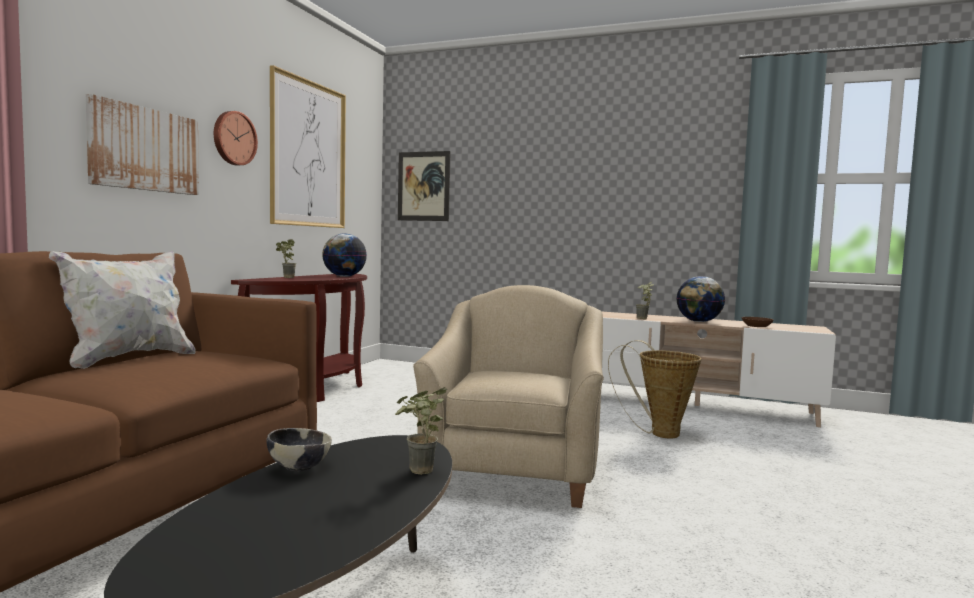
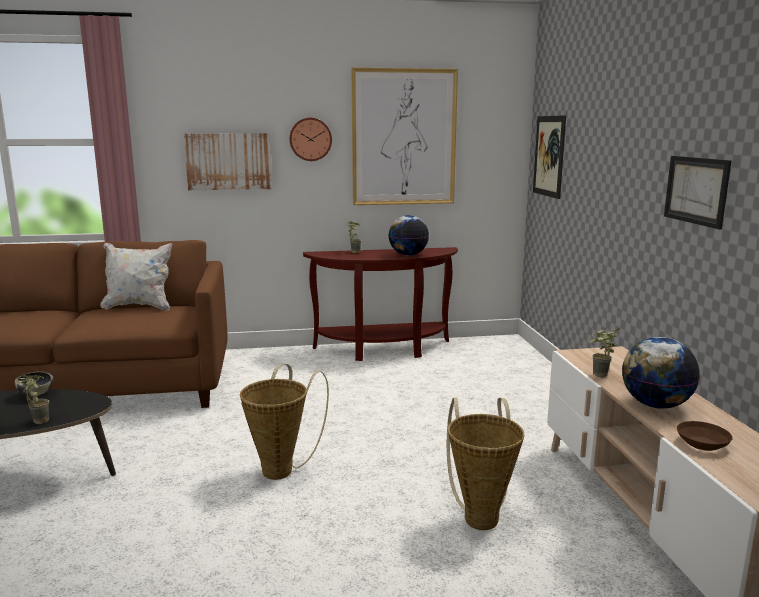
camera: 60 degrees right, 10 degrees up
(514, 470) = (282, 469): beige armchair -> basket
(634, 196) = (696, 190): none -> picture

